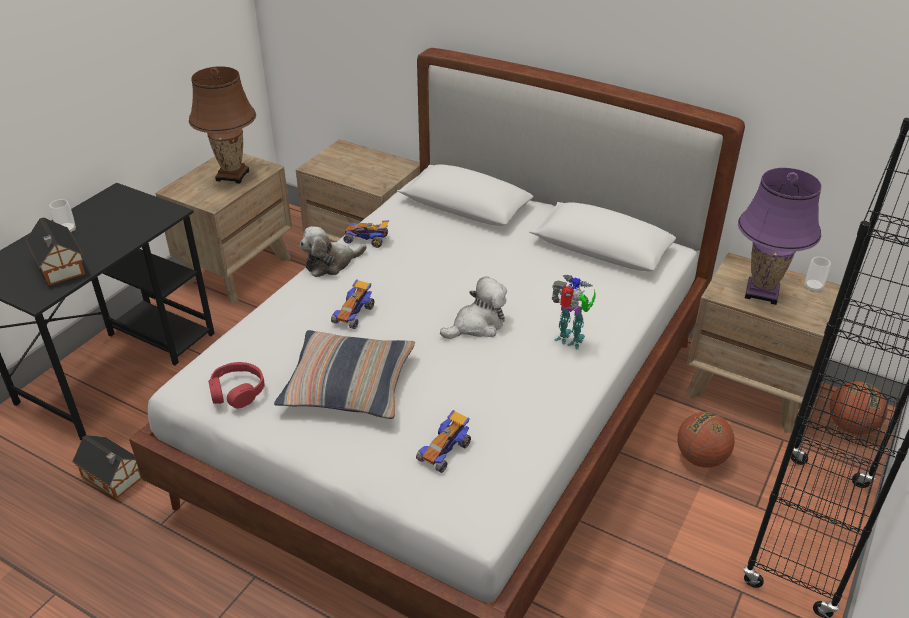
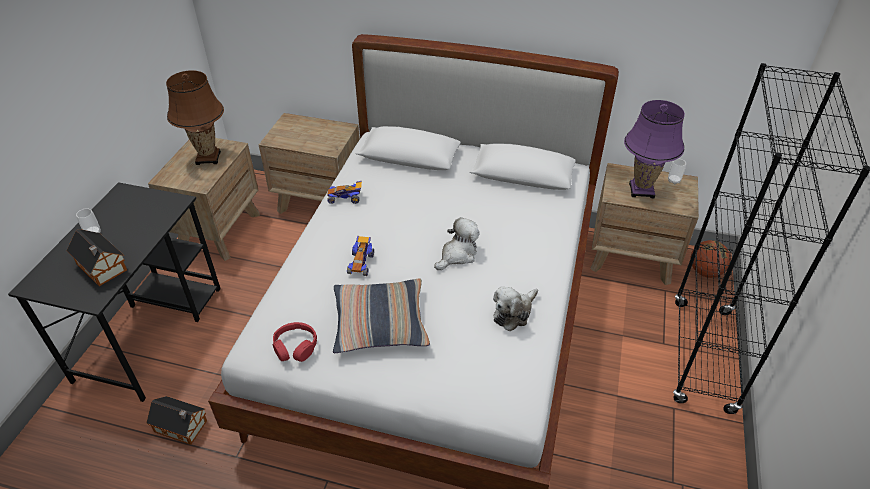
camera: 15 degrees left, 5 degrees up
(331, 263) = (325, 223): plush toy -> plush toy (513, 313)
(444, 450) = (473, 361): toy car -> none
(570, 341) = (529, 255): toy robot -> none
(701, 458) = (616, 316): basketball -> none

